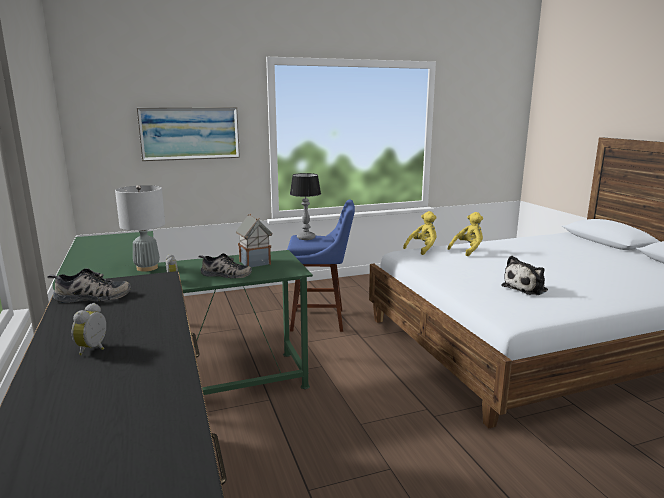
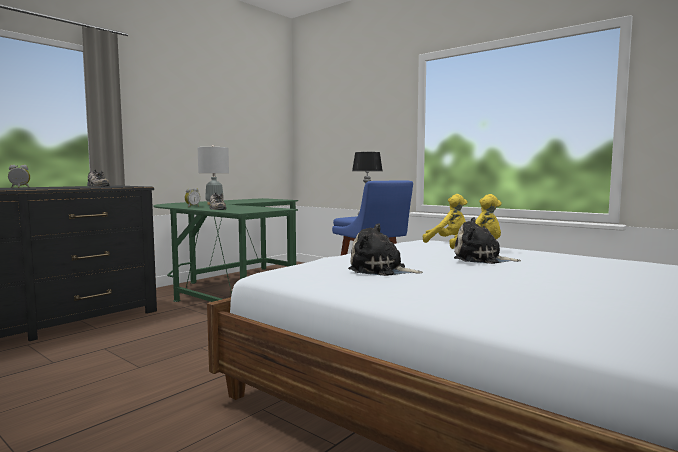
camera: 60 degrees right, 10 degrees down
(190, 133) = (359, 130): picture -> none
(255, 263) = (250, 208): toy house -> none
(506, 260) = (481, 259): none -> plush toy

